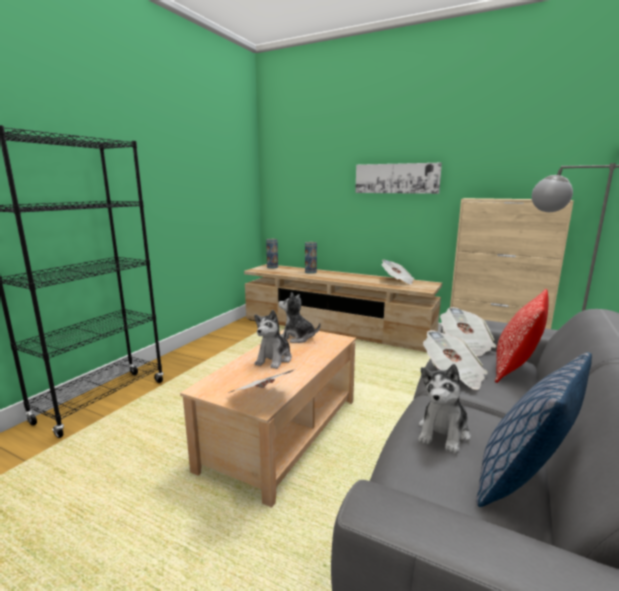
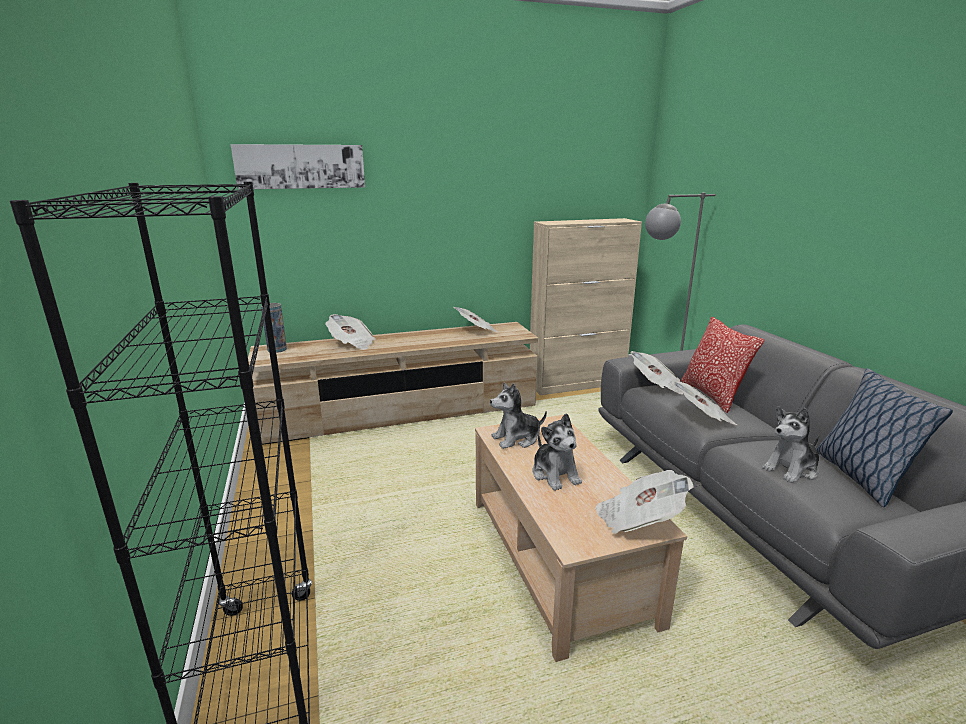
camera: 45 degrees left, 5 degrees up
(310, 272) = (352, 344): vase -> newspaper
(396, 178) = (451, 199): picture -> picture (300, 166)
(443, 433) = (791, 469): plush toy -> plush toy turned 75 degrees clockwise

